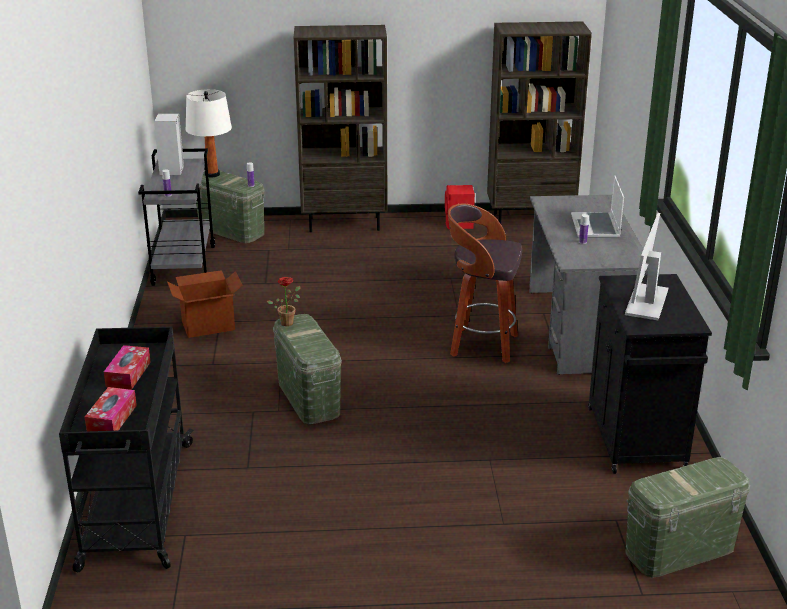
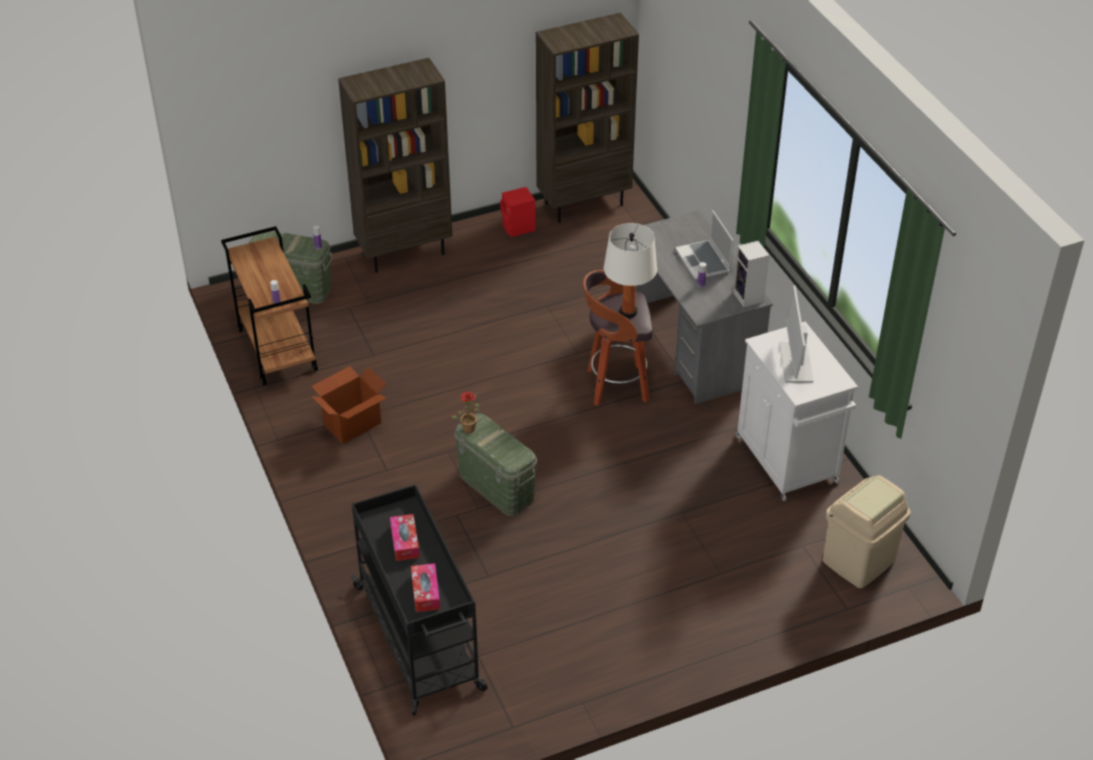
camera: 20 degrees left, 15 degrees up
(172, 171) = (255, 264): speaker -> speaker (749, 297)
(183, 265) = (276, 349): grey cart -> brown cart
(212, 174) = (266, 238): white table lamp -> white table lamp (628, 312)
(636, 440) = (788, 461): black cabinet -> white cabinet
(679, 550) = (859, 561): green storage box -> beige trash can

